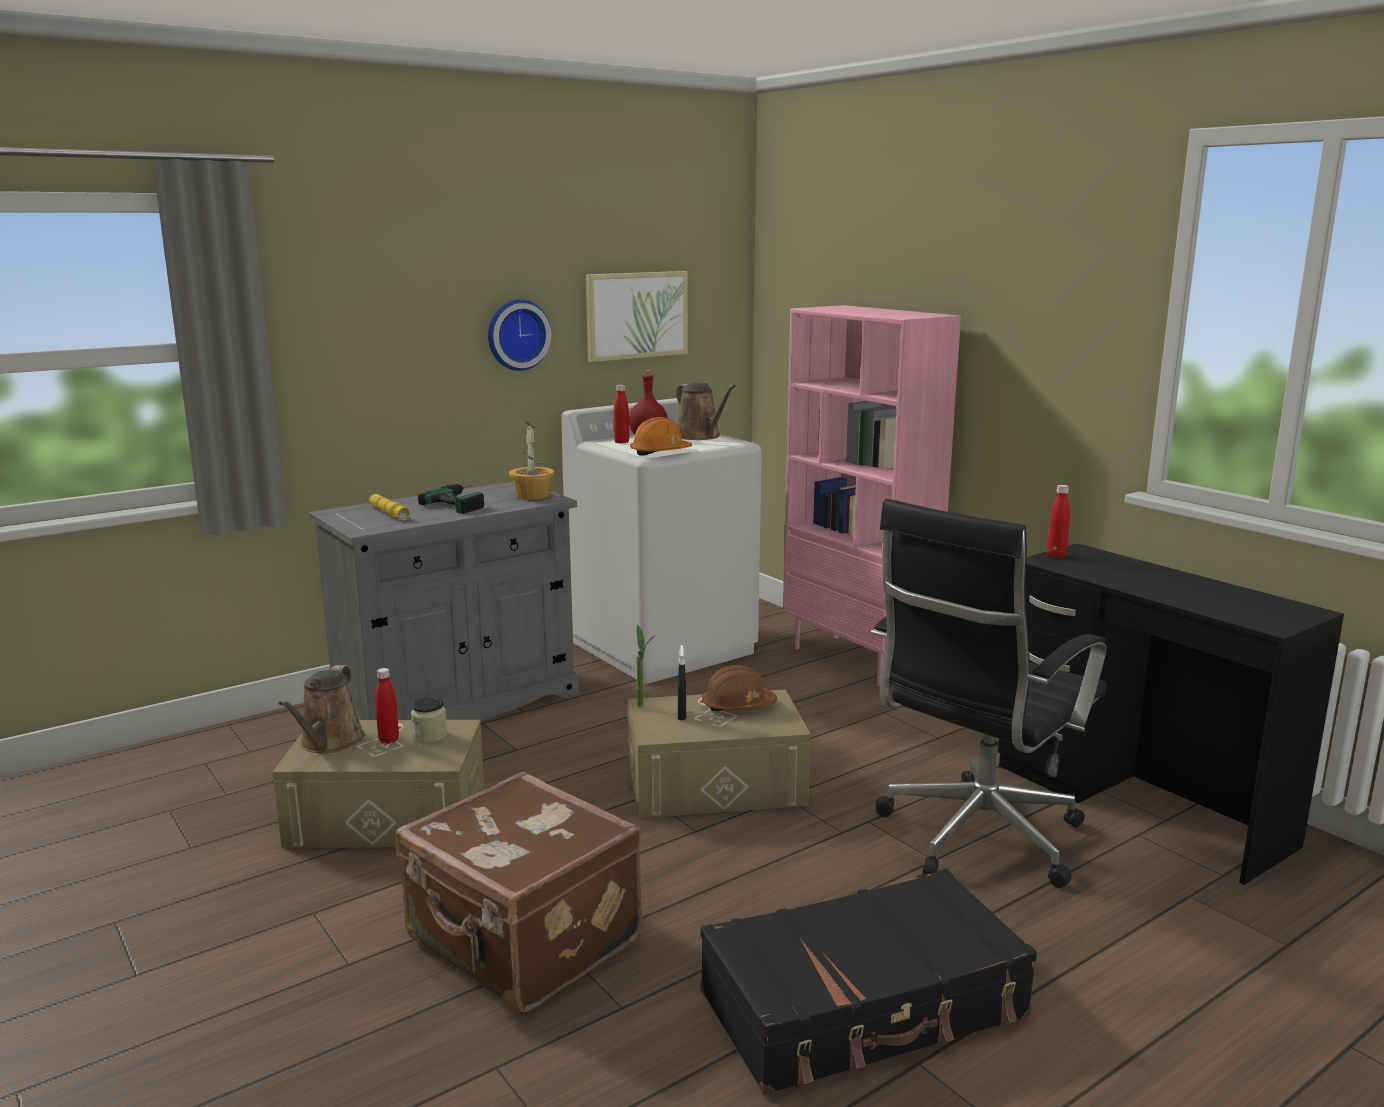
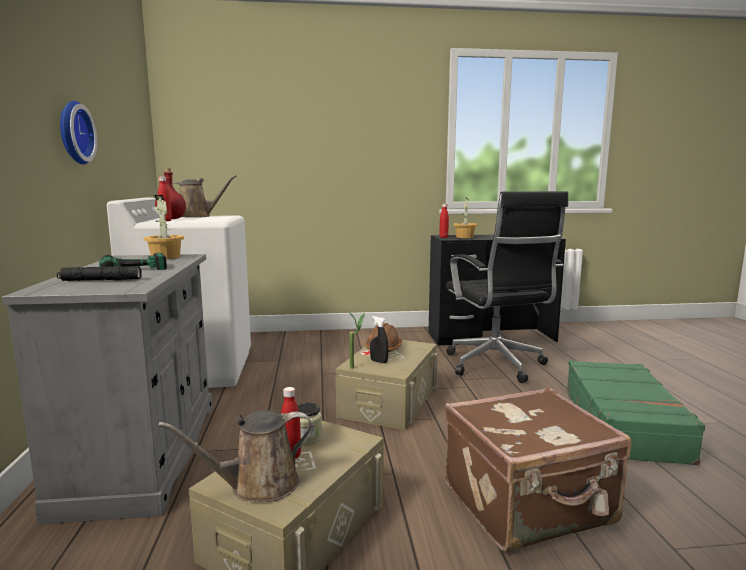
camera: 60 degrees left, 5 degrees down
(329, 742) = (257, 485): brown watering can -> brown watering can turned 120 degrees clockwise
(389, 513) = (100, 280): yellow flashlight -> black flashlight
(636, 315) = (119, 133): picture -> none
(660, 452) = (216, 220): orange hard hat -> none
(858, 660) = (298, 337): pink bookcase -> none
(864, 1006) = (624, 423): black suitcase -> green suitcase
(1097, 566) = (464, 237): none -> potted plant

